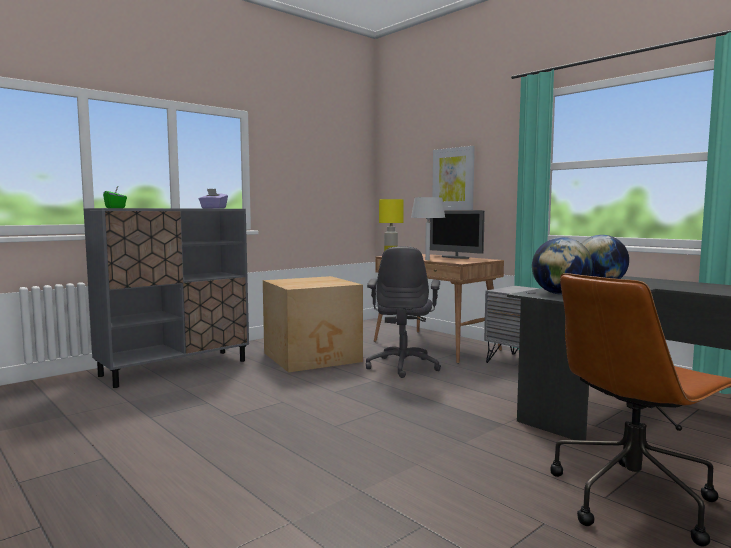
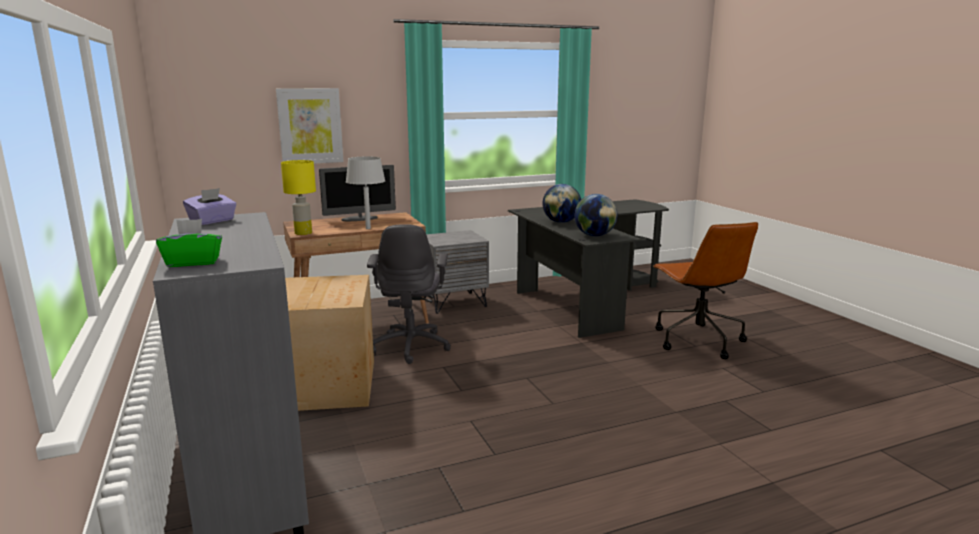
camera: 70 degrees left, 10 degrees up
(403, 366) = (411, 346): grey office chair -> grey office chair turned 60 degrees clockwise

